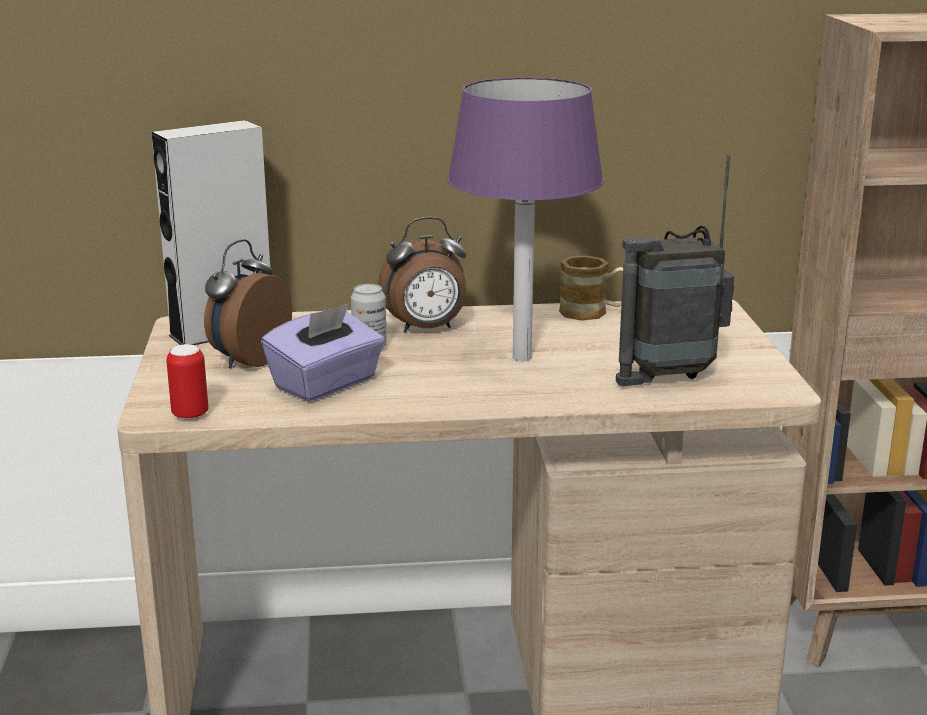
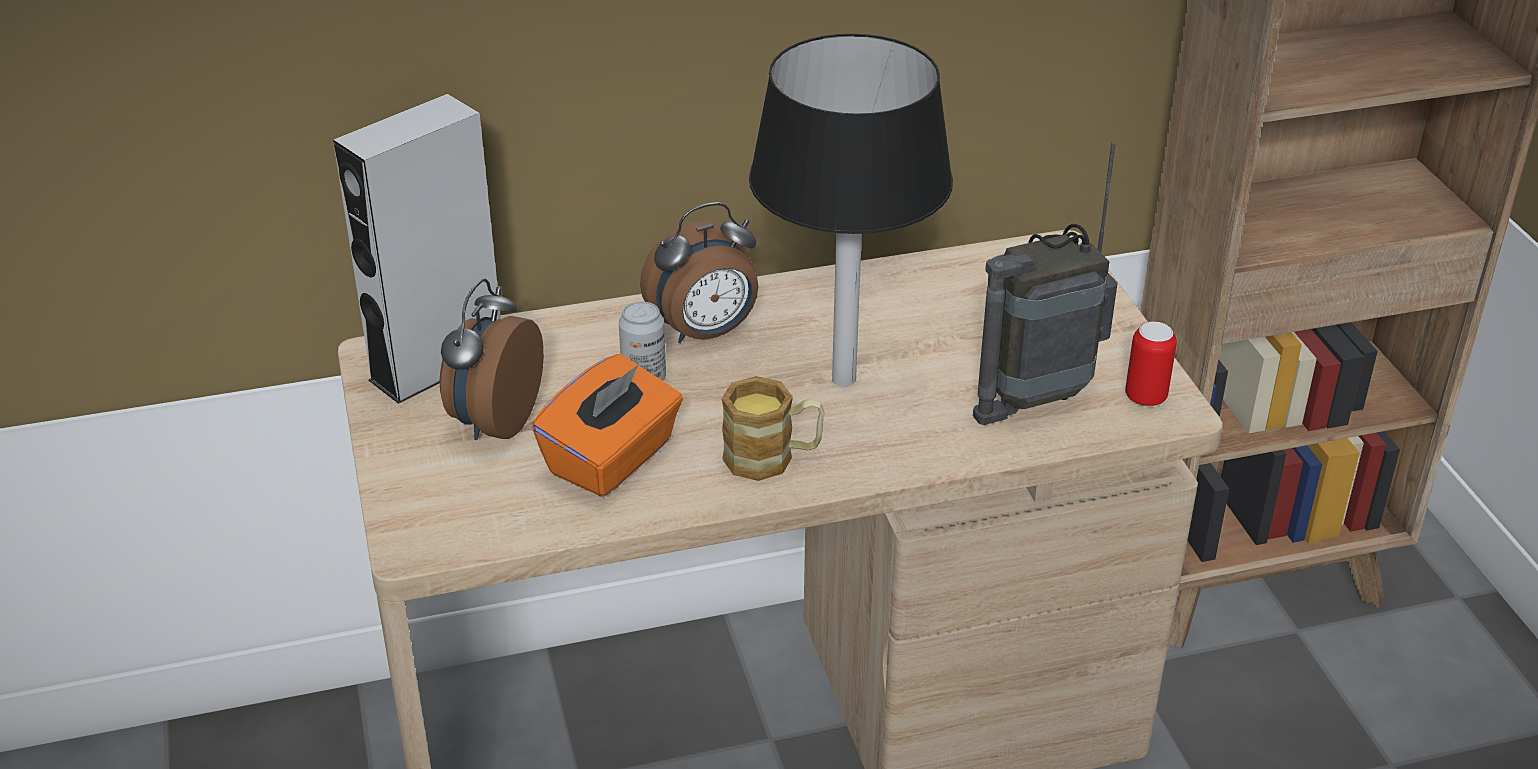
camera: 10 degrees left, 15 degrees up
(190, 415) = (459, 538): can -> can (1145, 397)
(326, 384) = (612, 459): purple tissue box -> orange tissue box
(521, 357) = (843, 378): purple table lamp -> black table lamp
(593, 312) = (909, 277): mug -> mug (772, 458)

